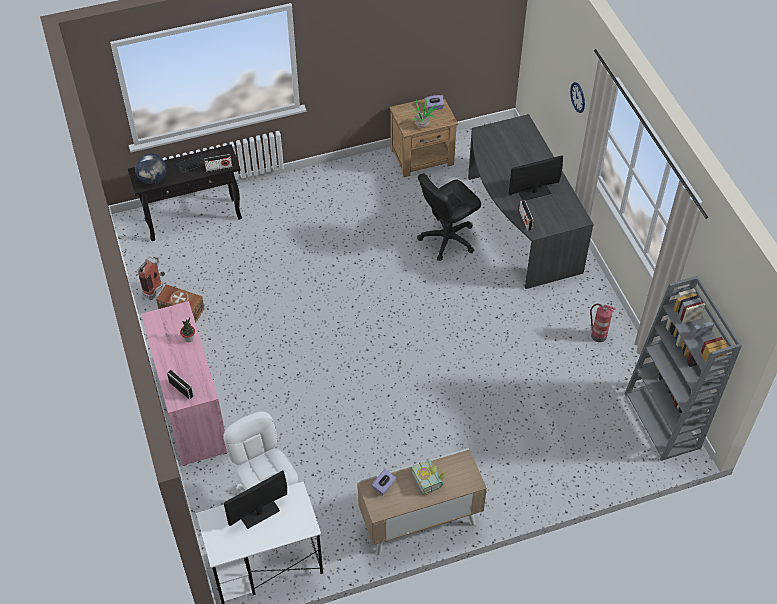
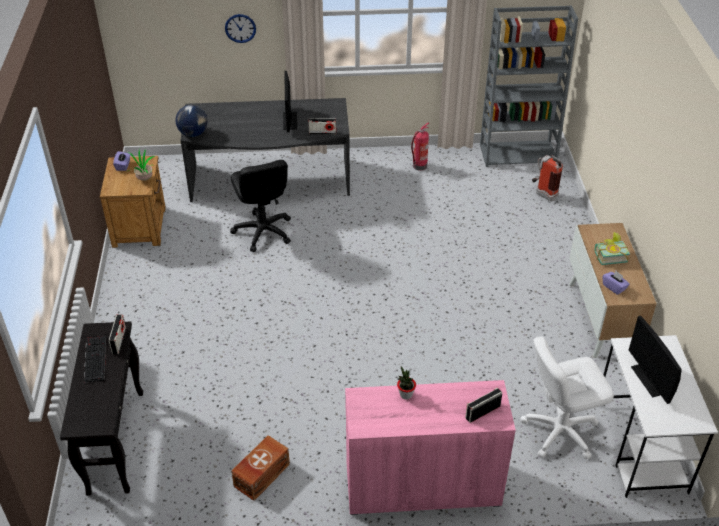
camera: 75 degrees left, 10 degrees down
(153, 179) = (98, 411): globe -> globe (193, 134)
(156, 289) = (215, 499): fire extinguisher -> fire extinguisher (543, 194)

